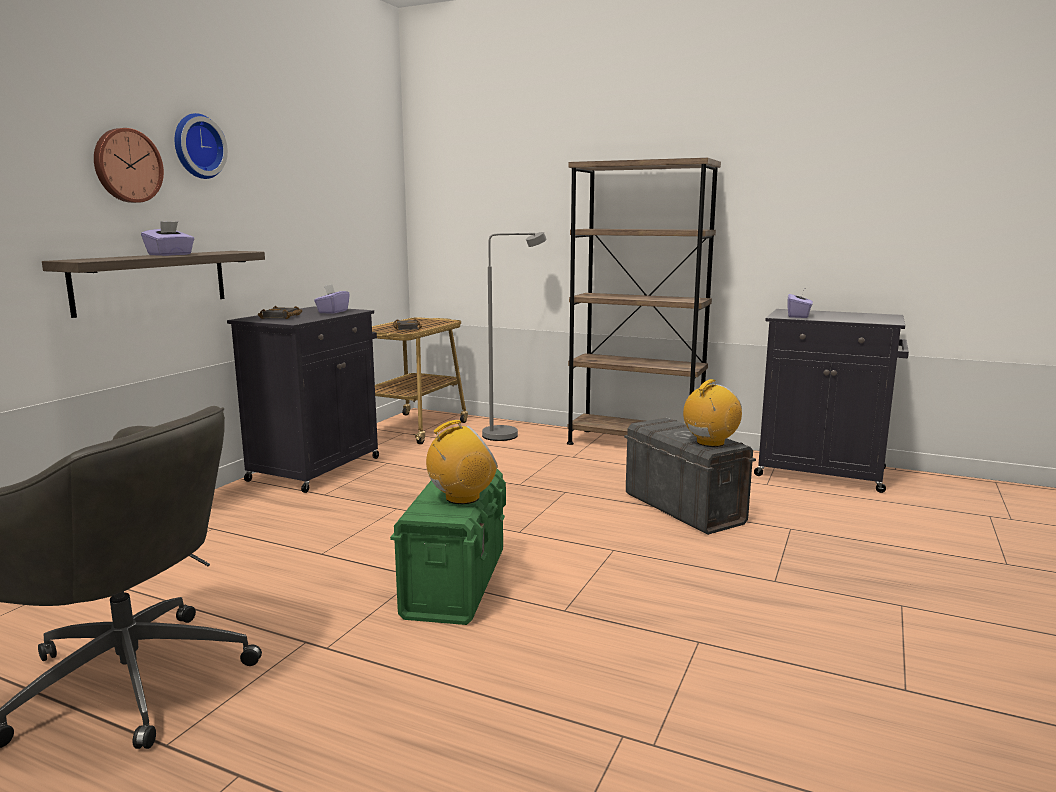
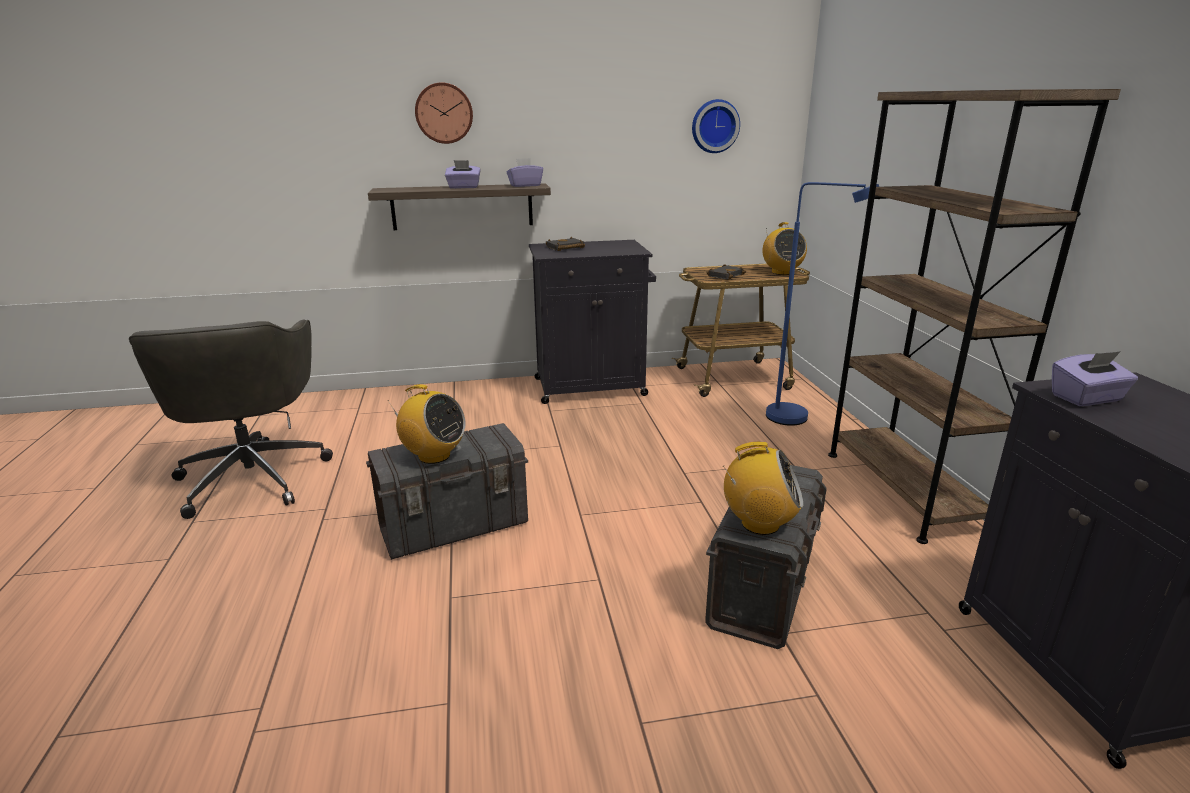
camera: 55 degrees right, 10 degrees up
(197, 146) = (514, 91): wall clock -> wall clock (714, 126)
(332, 312) = (616, 249): purple tissue box -> purple tissue box (525, 185)
(434, 321) = (781, 272): none -> radio
(456, 583) = (454, 526): green storage box -> grey storage box
(509, 434) = (798, 419): grey floor lamp -> blue floor lamp

